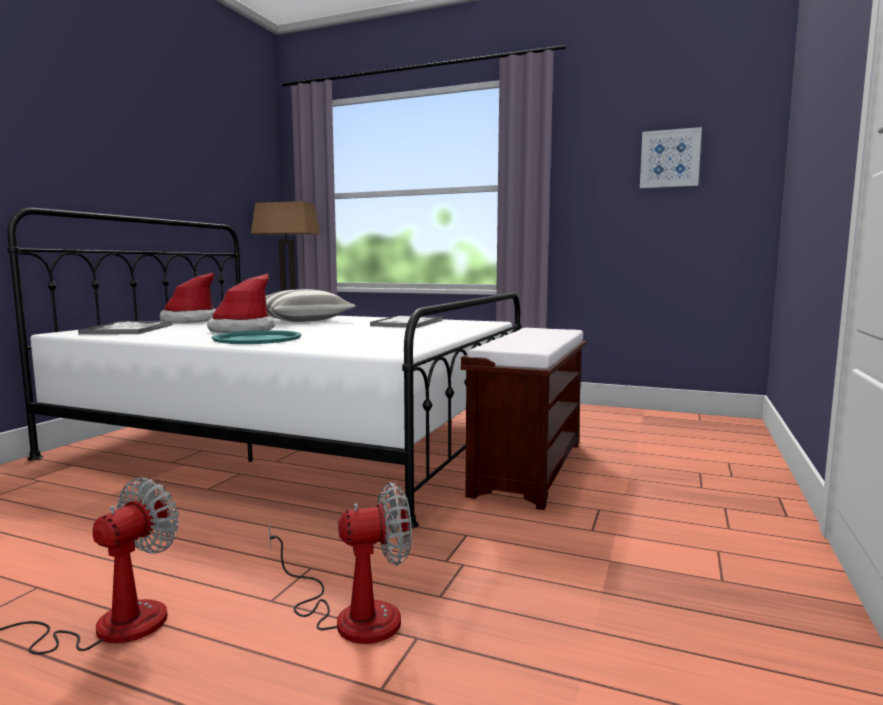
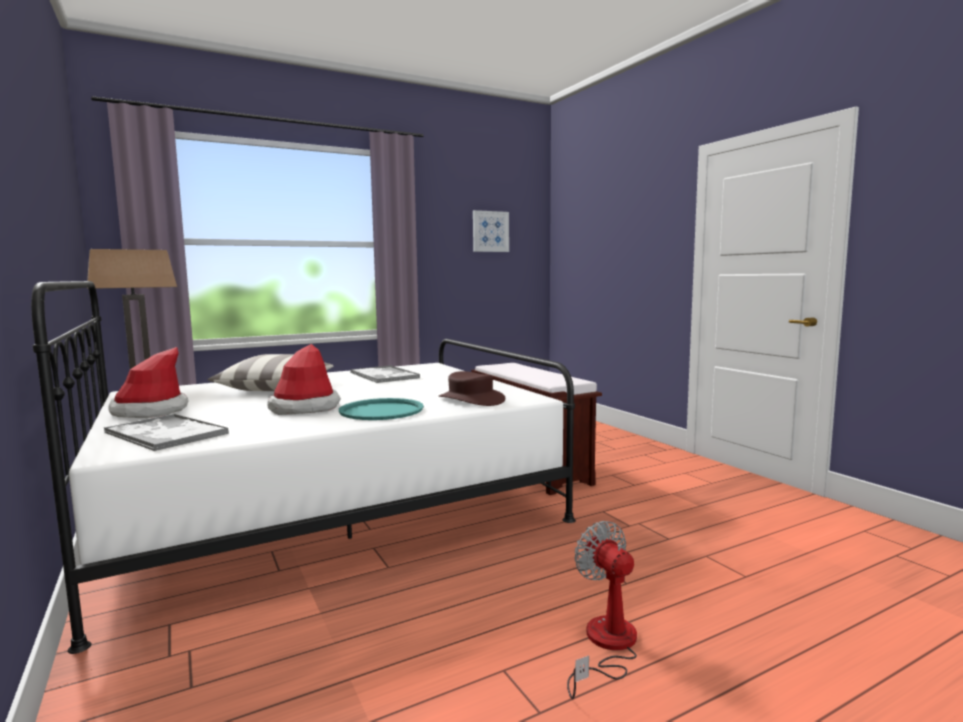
camera: 50 degrees left, 0 degrees up
(345, 344) = (471, 400): none -> brown hat
(351, 614) = (667, 565): fan -> none

